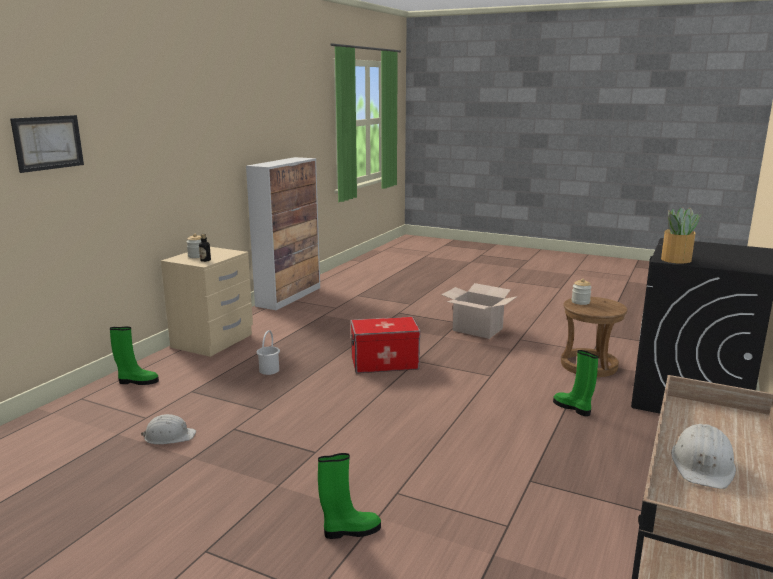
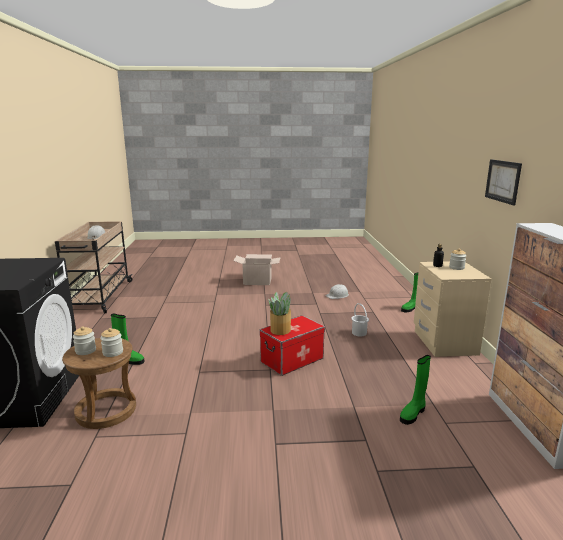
camera: 150 degrees right, 0 degrees up
(48, 142) = (445, 154): picture -> picture (503, 181)
(350, 531) = (222, 290): green boot -> green boot (413, 414)
(478, 329) = (243, 436): cardboard box -> cardboard box (257, 281)
(606, 307) = (85, 351): none -> jar
(675, 259) = (39, 261): potted plant -> potted plant (281, 330)

